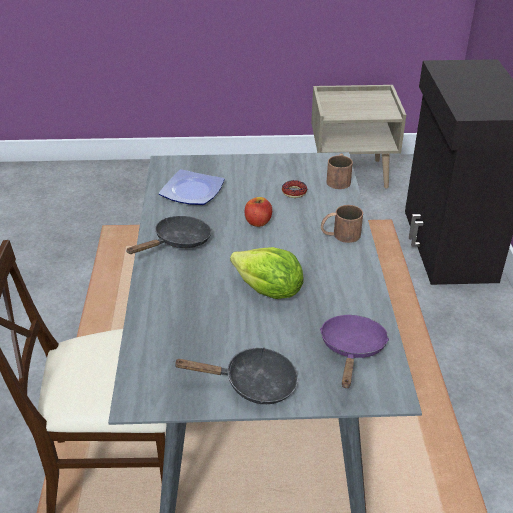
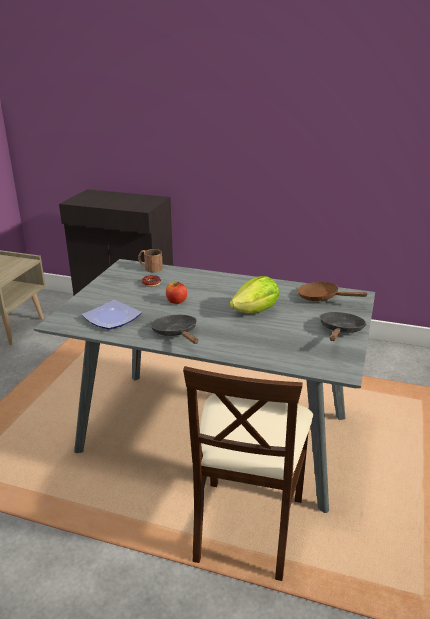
camera: 70 degrees left, 10 degrees down
(340, 235) = (213, 279): brown mug -> none
(352, 349) = (322, 298): purple frying pan -> brown frying pan

